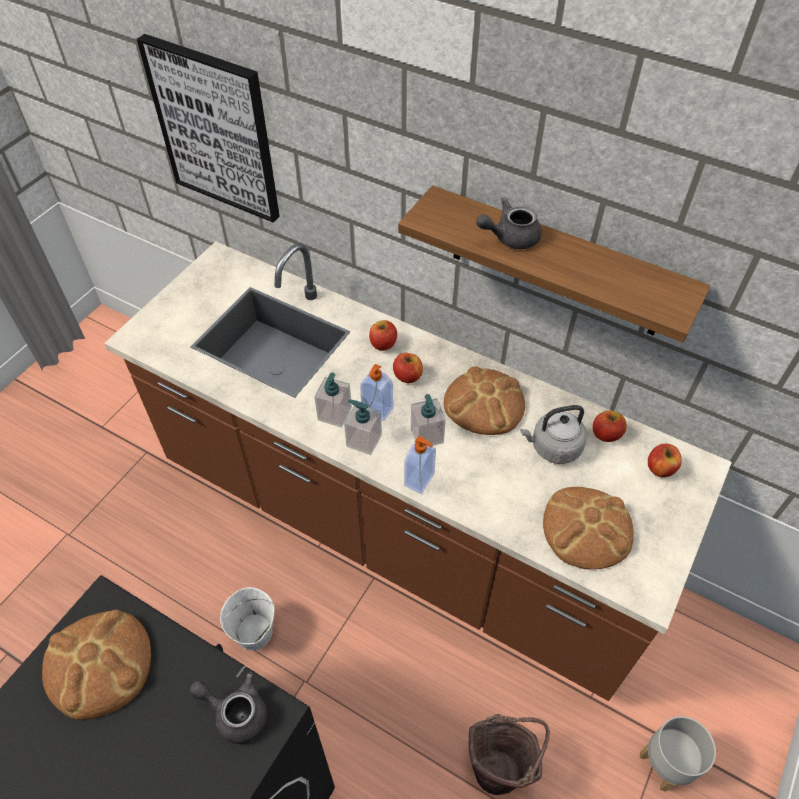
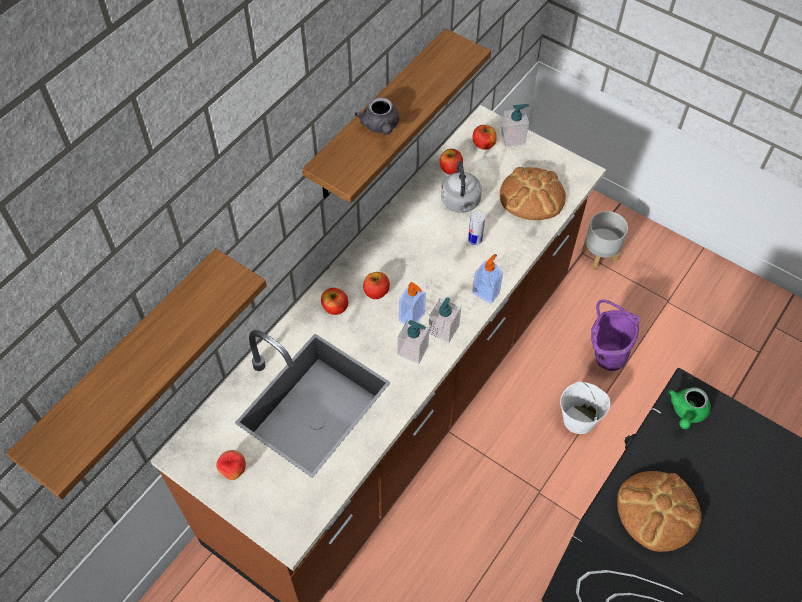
camera: 85 degrees left, 5 degrees up
(201, 292) = (233, 471): none -> apple
(216, 130) = (127, 363): picture -> shelf
(236, 712) = (686, 412): grey teapot -> green teapot
(254, 633) = (494, 535): white bucket -> white bucket (579, 419)
(427, 435) = (442, 284): soap dispenser -> soap dispenser (513, 138)
(484, 404) = (413, 241): bread -> none
(498, 465) = (475, 240): none -> can
(501, 767) = (604, 355): brown bucket -> purple bucket

